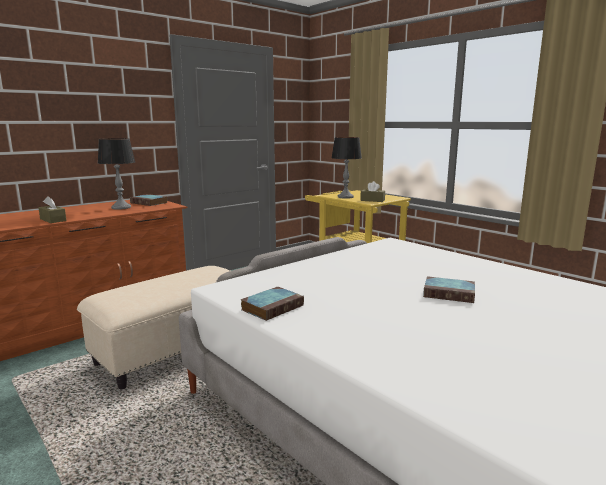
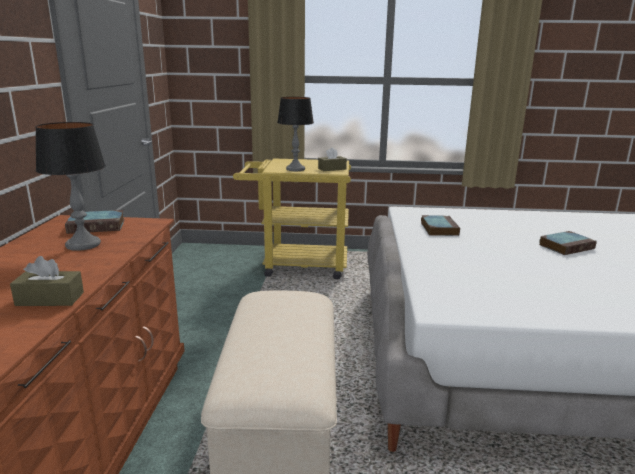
camera: 45 degrees left, 5 degrees up
(273, 307) = (528, 307): book -> book (438, 228)

